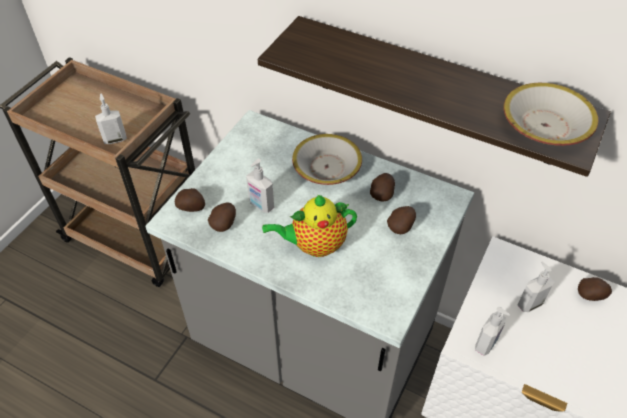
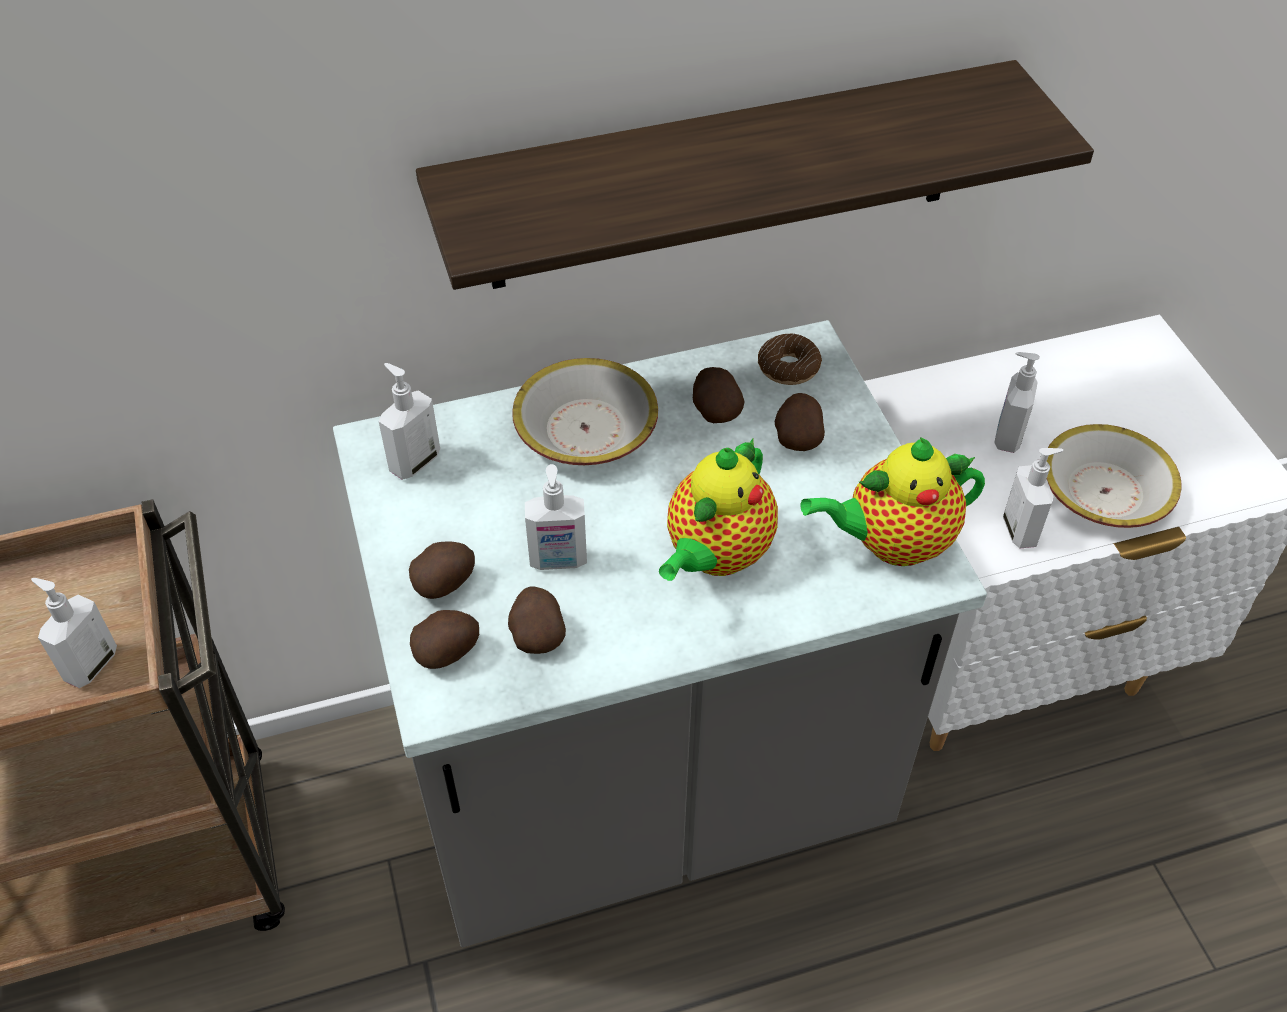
camera: 45 degrees left, 0 degrees up
(258, 138) = (414, 461): none -> soap dispenser
(386, 293) = (892, 543): none -> teapot
(432, 198) = (788, 367): none -> donut
(544, 126) = (975, 125): bowl -> bowl (1104, 492)
(591, 295) = (1057, 371): potato -> potato (445, 583)

